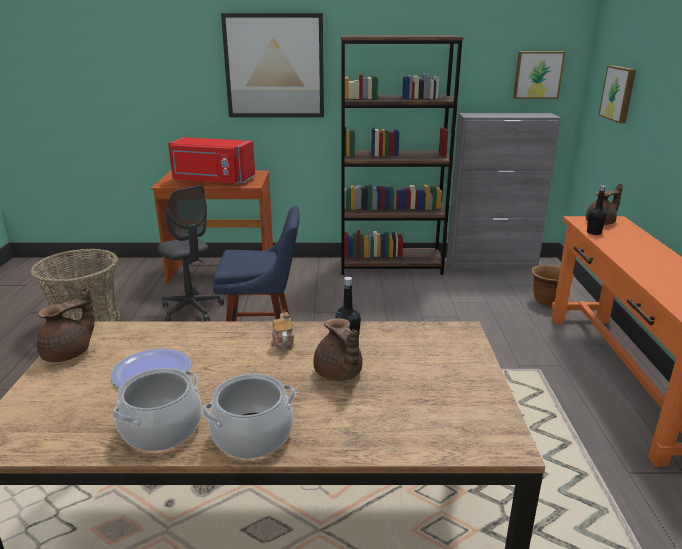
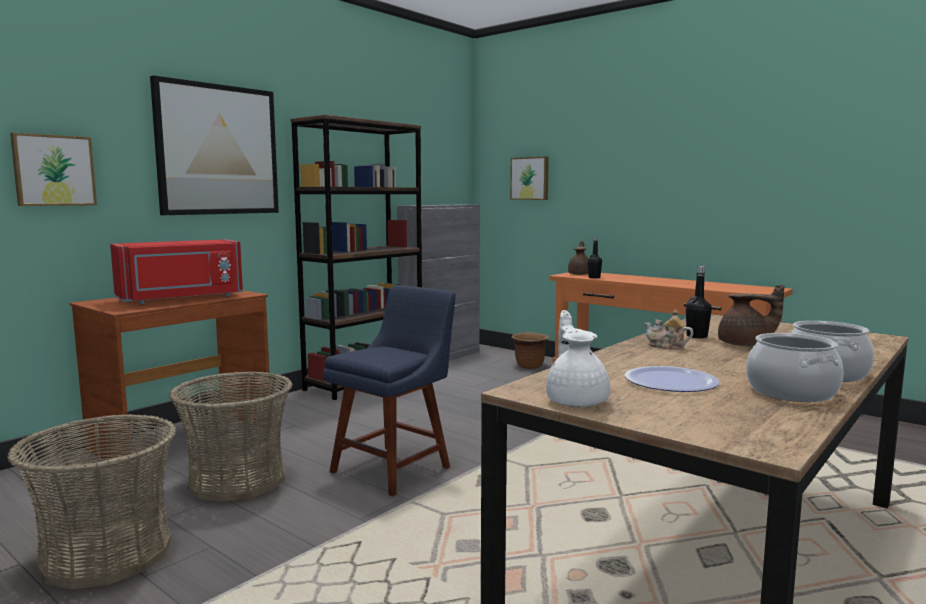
camera: 50 degrees left, 15 degrees down
(69, 353) = (576, 401): brown teapot -> white teapot
(192, 310) = (238, 480): grey office chair -> basket
(537, 75) = (445, 170): picture -> picture (53, 170)

